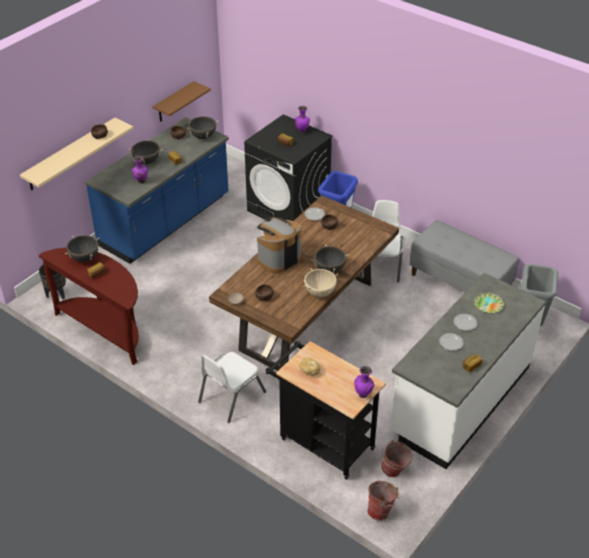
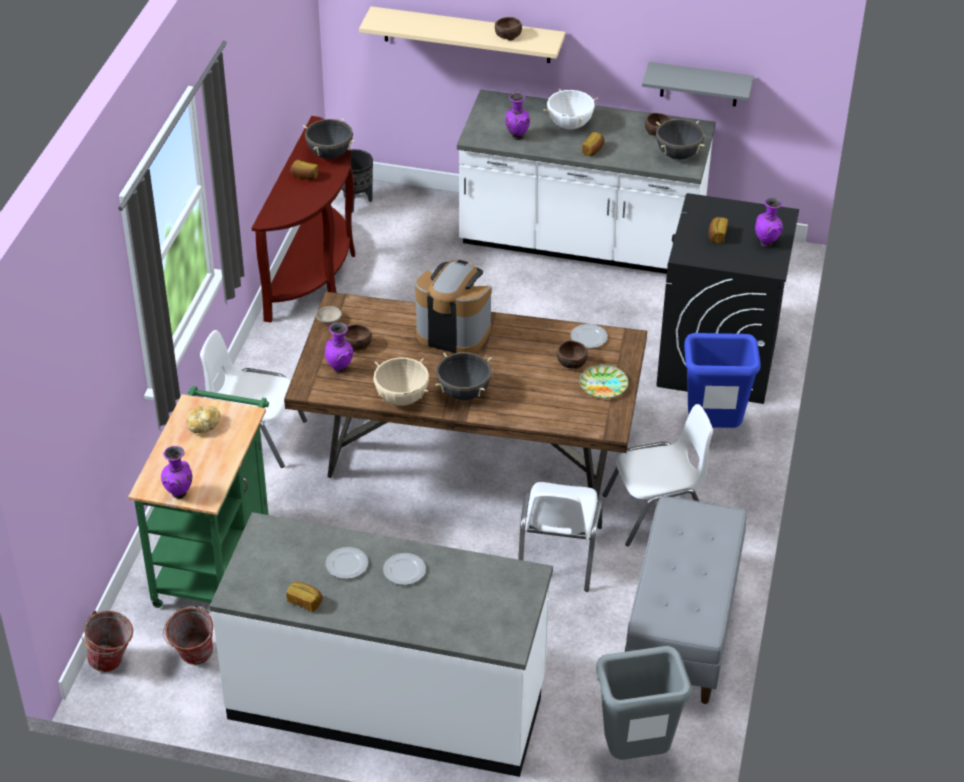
camera: 65 degrees right, 0 degrees up
(147, 161) = (569, 125): black cooking pot -> white cooking pot
(166, 222) = (581, 242): blue counter -> white counter
(174, 102) = (699, 84): brown shelf -> grey shelf
(281, 309) = (340, 369): none -> purple vase
(322, 441) = (216, 558): black cart -> green cart
(391, 307) = (558, 555): none -> white chair
(488, 304) = (469, 589): plate -> plate (603, 384)

